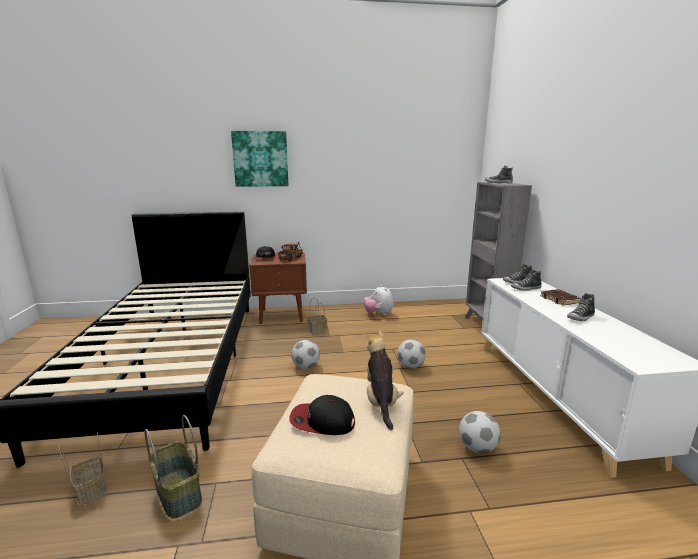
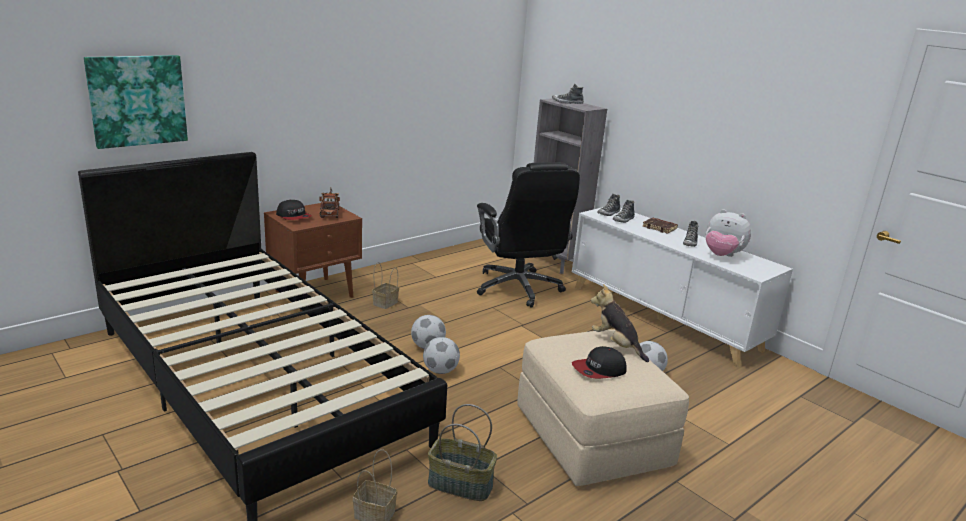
camera: 35 degrees left, 5 degrees up
(260, 159) = (274, 72): picture -> picture (137, 100)
(378, 314) = (432, 270): plush toy -> plush toy (722, 255)
(410, 366) = (529, 321): football -> football (440, 371)
(431, 339) = (518, 288): none -> black office chair

